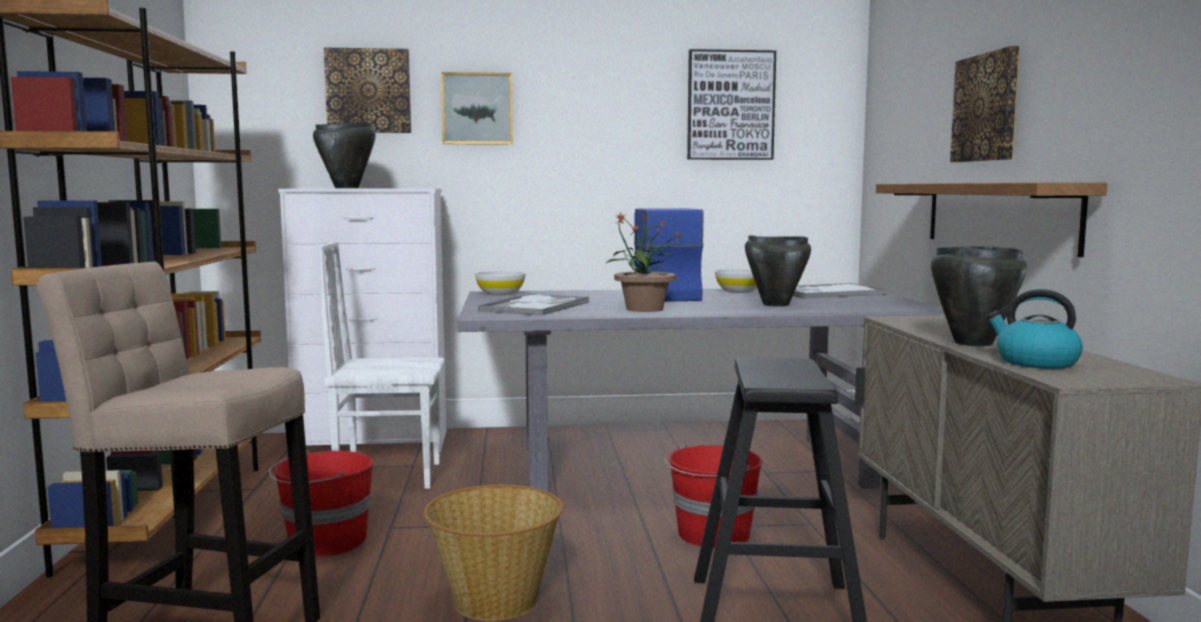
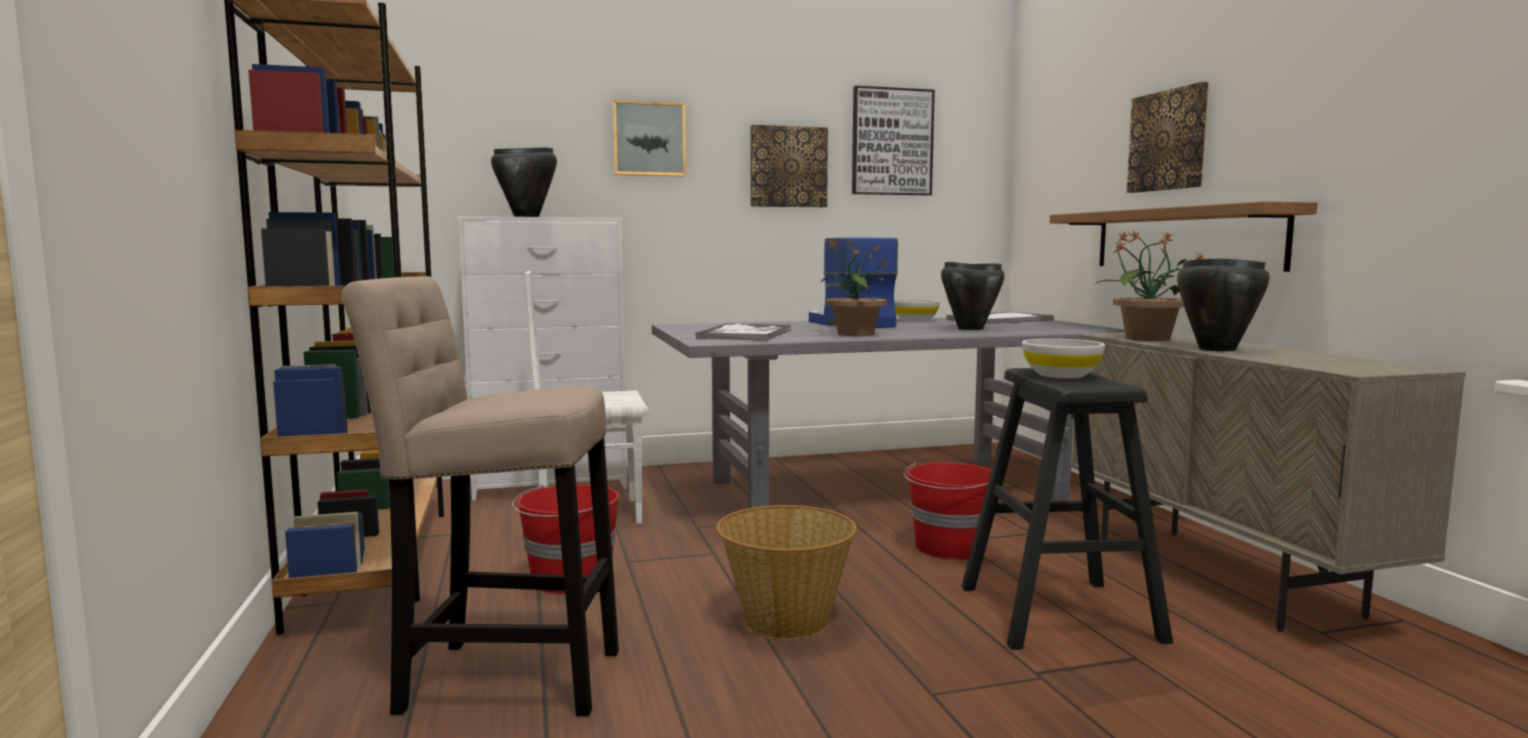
camera: 10 degrees left, 0 degrees up
(368, 91) = (536, 118): picture -> picture (788, 167)
(500, 294) = (688, 325): white bowl -> white bowl (1061, 375)
(923, 325) = (1145, 338): none -> potted plant
(1035, 362) = (1299, 360): kettle -> none

